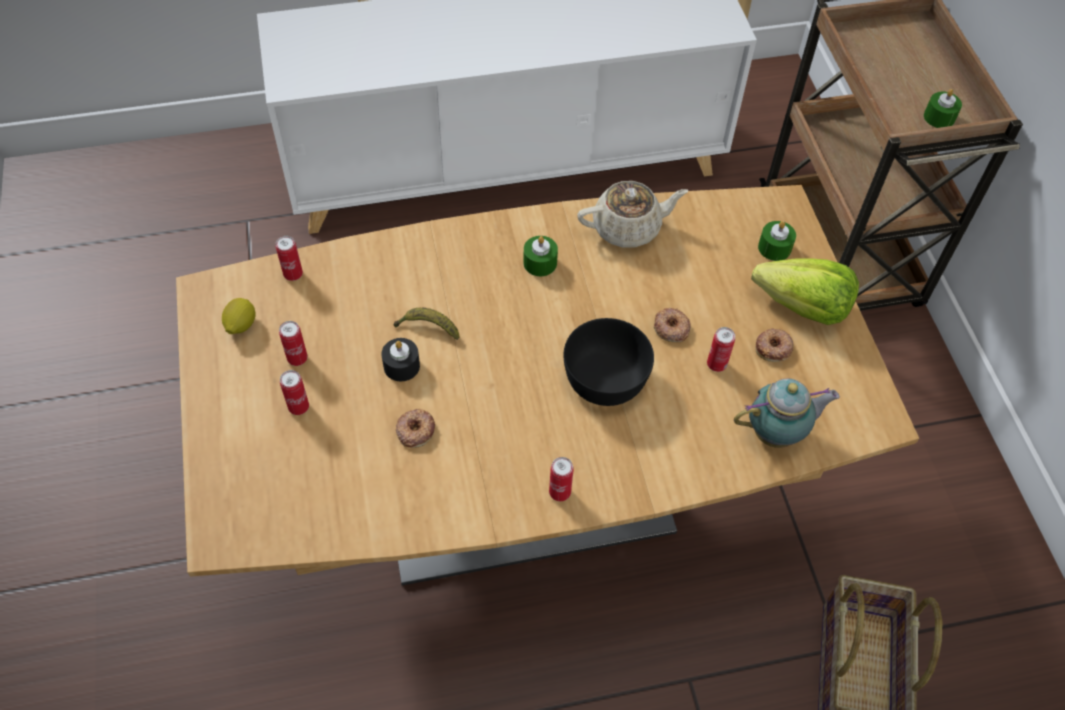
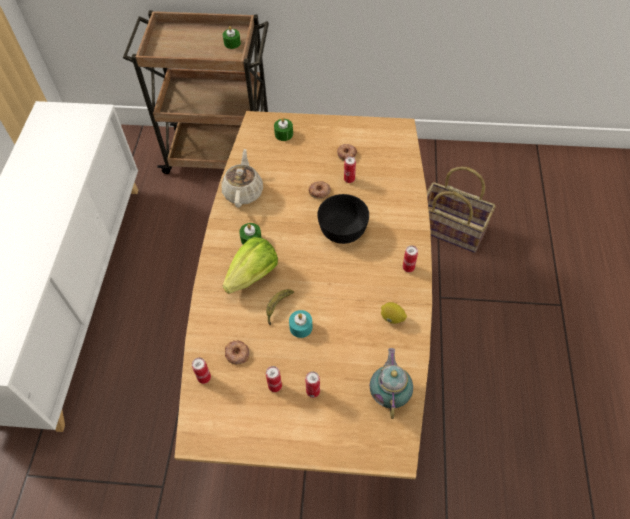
camera: 70 degrees left, 0 degrees up
(241, 325) = (235, 418): lemon -> lemon (392, 318)
(401, 366) = (301, 327): black candle -> turquoise candle
(415, 430) = (349, 329): donut -> donut (237, 354)
(777, 433) = (397, 168): teapot -> teapot (389, 394)
(803, 308) = (326, 135): lettuce -> lettuce (253, 275)

